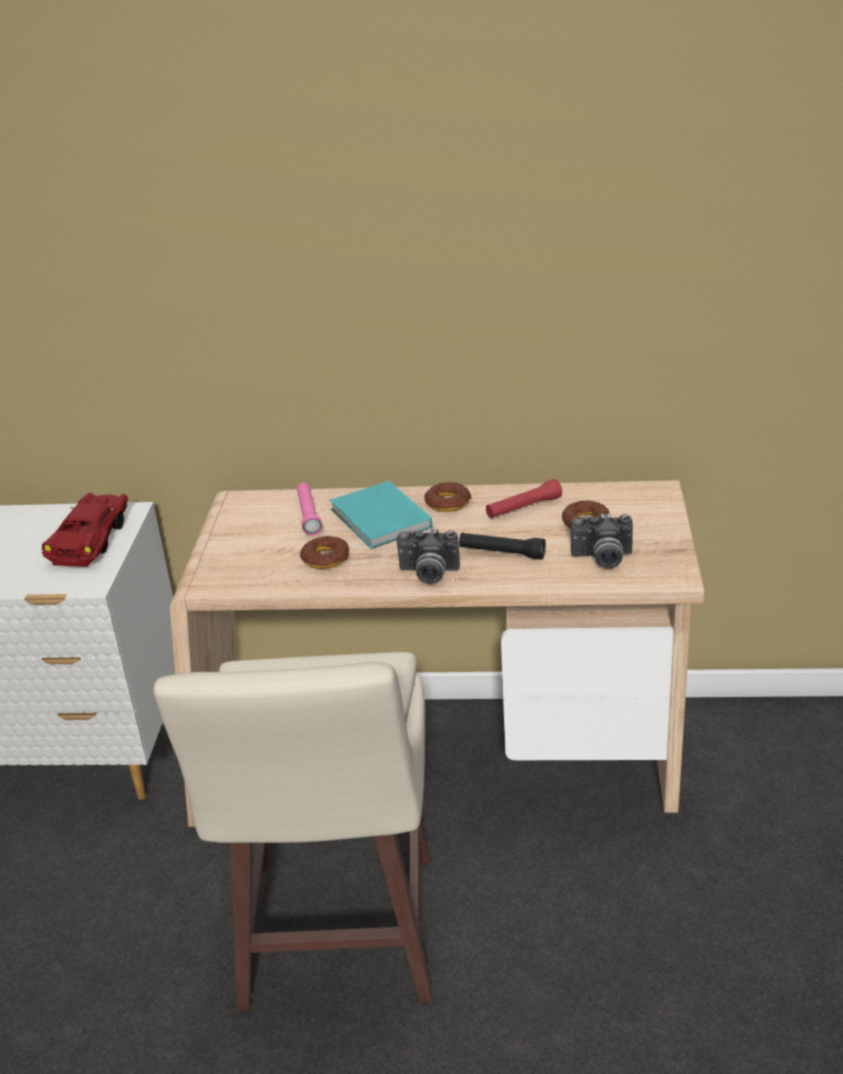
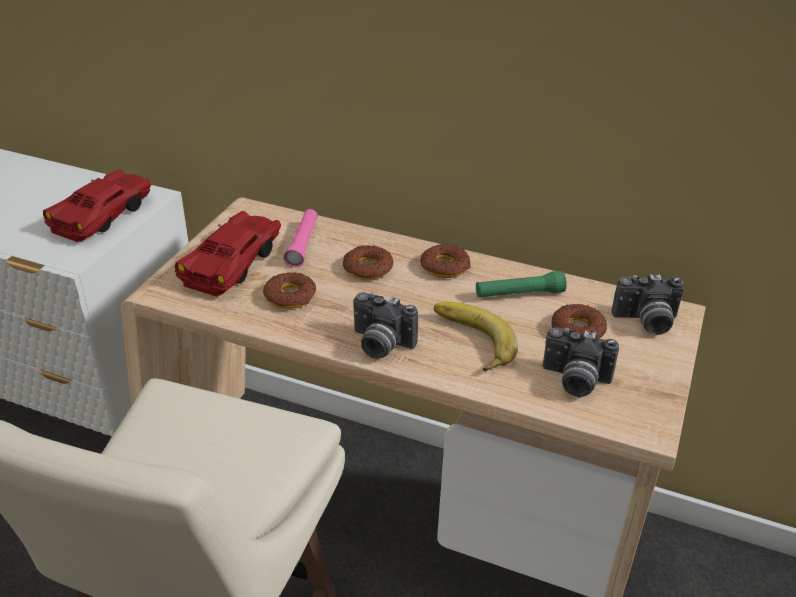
camera: 15 degrees right, 5 degrees up
(256, 546) = (234, 263): none -> red toy car
(380, 520) = (367, 268): turquoise book -> donut
(502, 553) = (469, 341): black flashlight -> banana
(523, 508) = (519, 294): red flashlight -> green flashlight
(638, 503) = (646, 322): none -> camera

